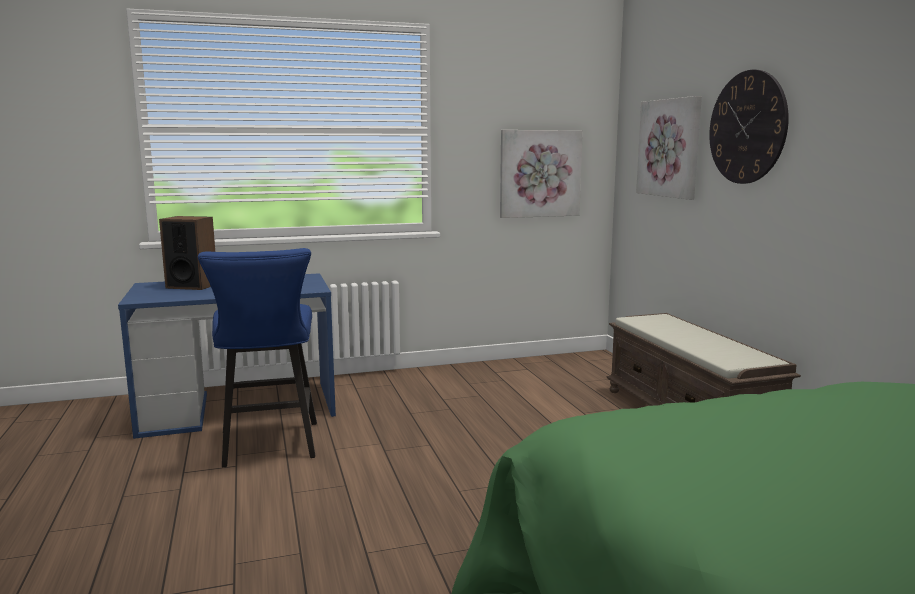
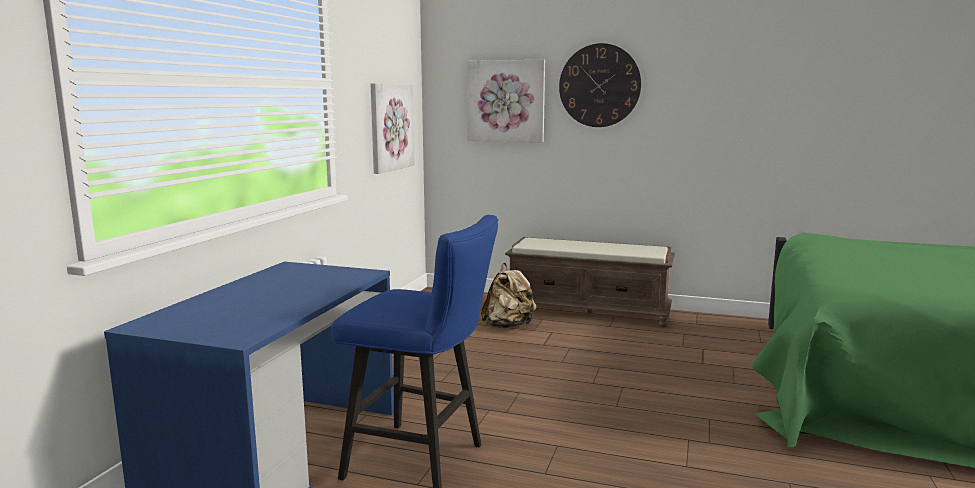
camera: 55 degrees left, 0 degrees up
(192, 286) = (216, 308): speaker -> none
(572, 401) = (508, 326): none -> beige backpack

